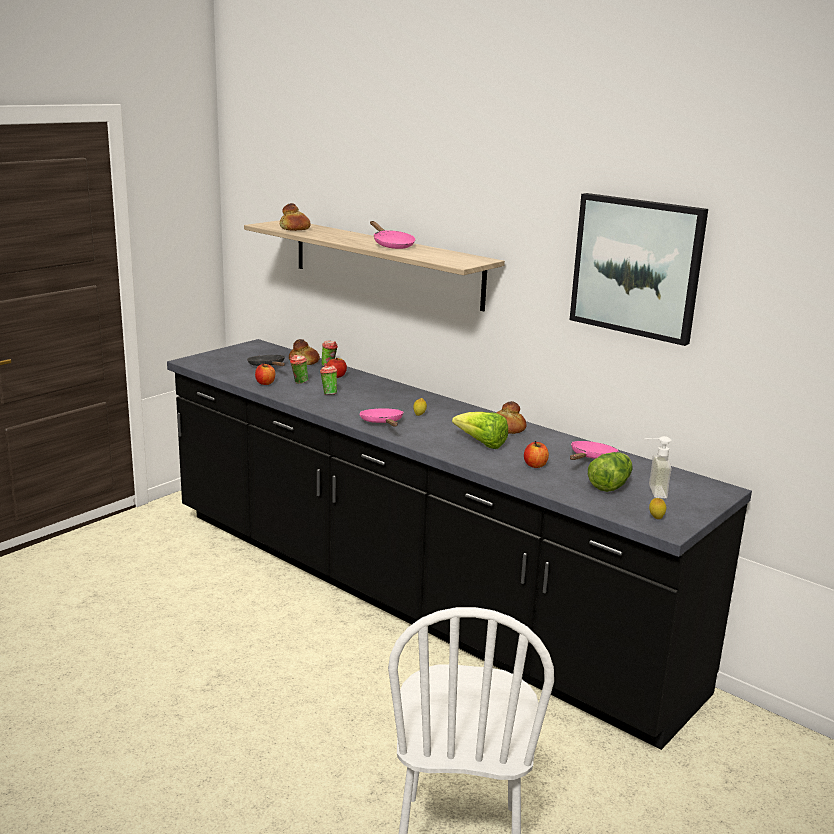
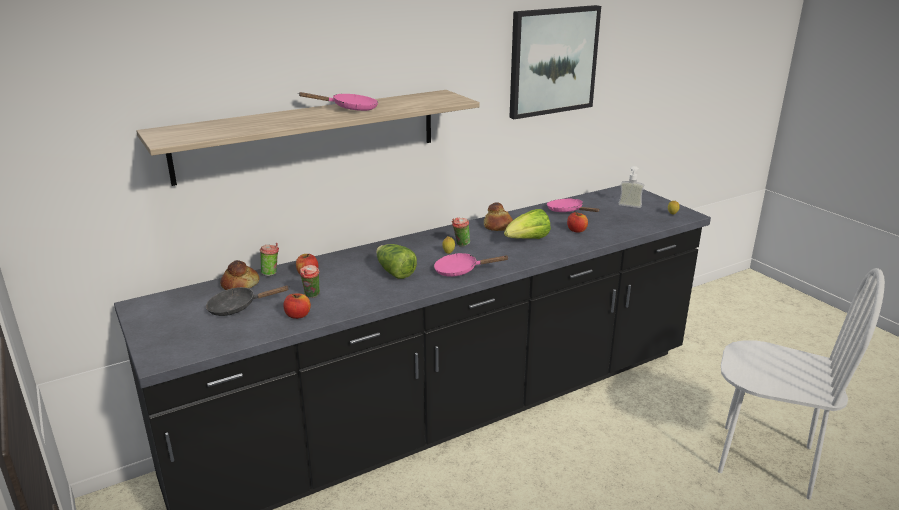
camera: 70 degrees left, 5 degrees up
(295, 228) = (212, 131): bread -> none
(328, 393) = (360, 285): cup -> cup (460, 245)
(610, 484) = (616, 215): lettuce -> lettuce (395, 272)

